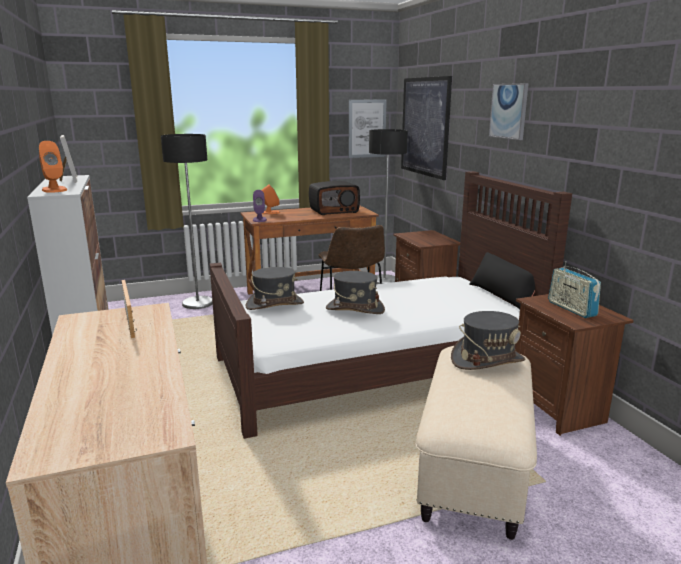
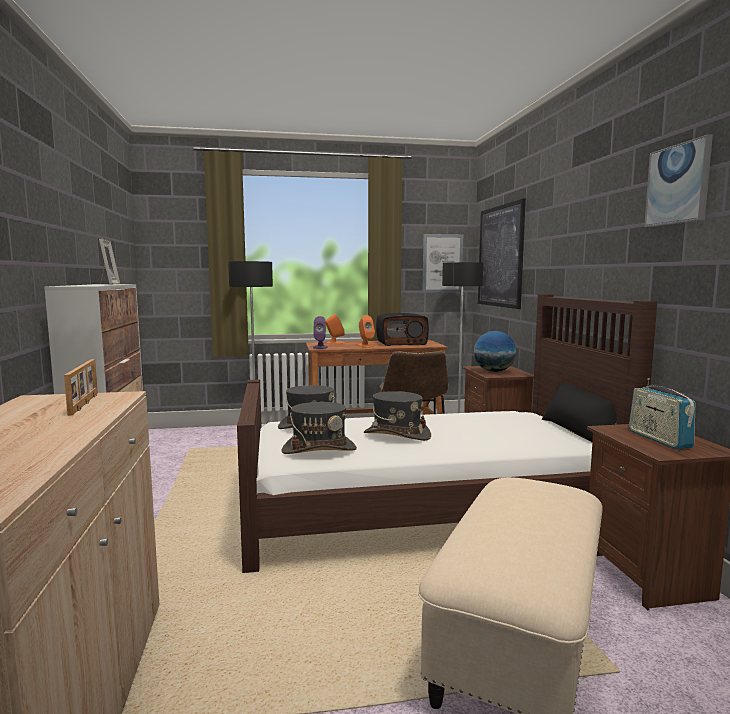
camera: 10 degrees right, 10 degrees down
(54, 189) = (80, 285): orange speaker -> orange speaker (365, 345)
(423, 239) = (494, 371): none -> globe
(487, 360) = (539, 494): grey hat -> grey hat (319, 449)
(509, 111) = (583, 222): picture -> picture (678, 184)

